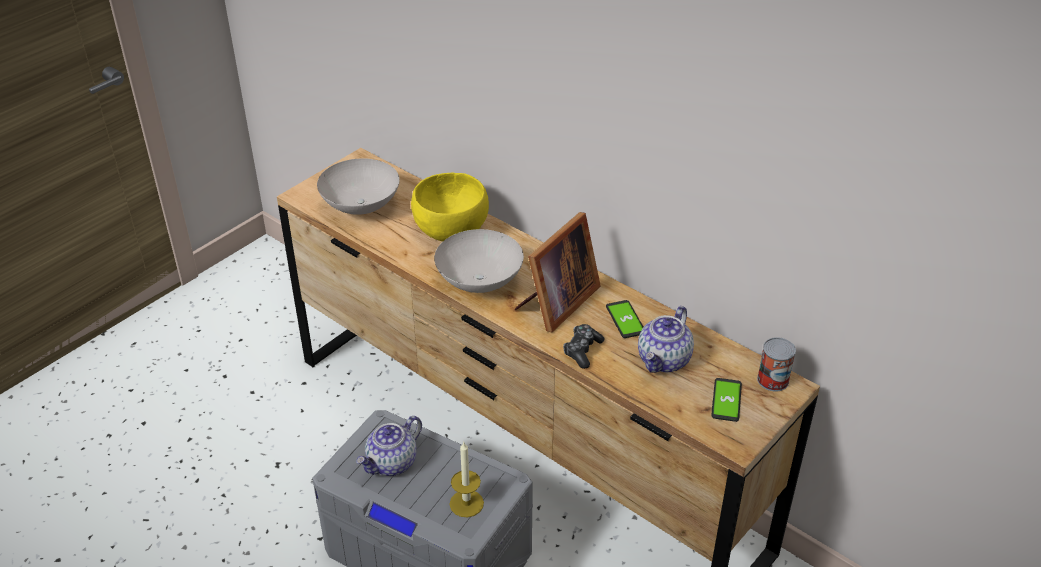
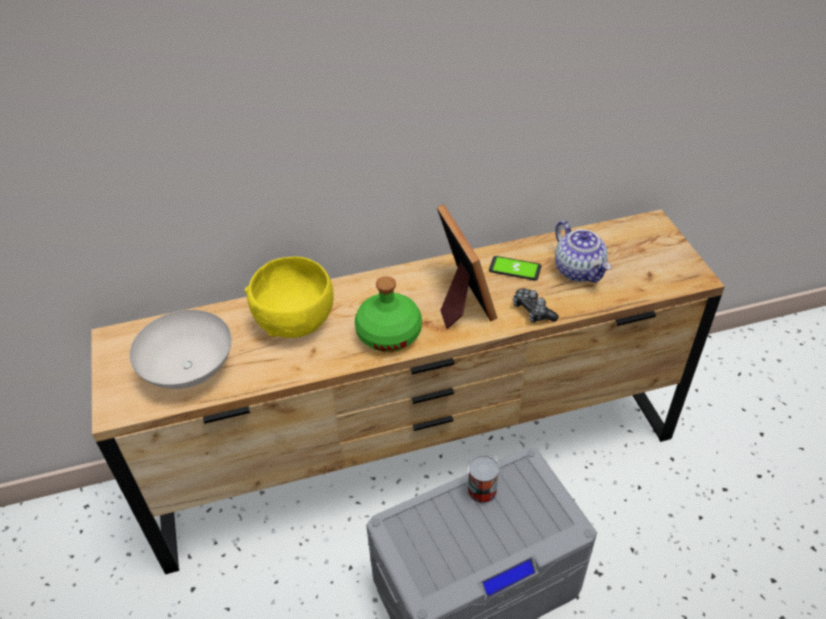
camera: 55 degrees left, 5 degrees up
(392, 463) = (444, 542): teapot -> none
(466, 503) = (531, 507): candle -> none
(481, 282) = (389, 333): white bowl -> green bottle
(726, 400) = (647, 260): phone -> none
(773, 380) = (641, 227): can -> can (482, 490)

